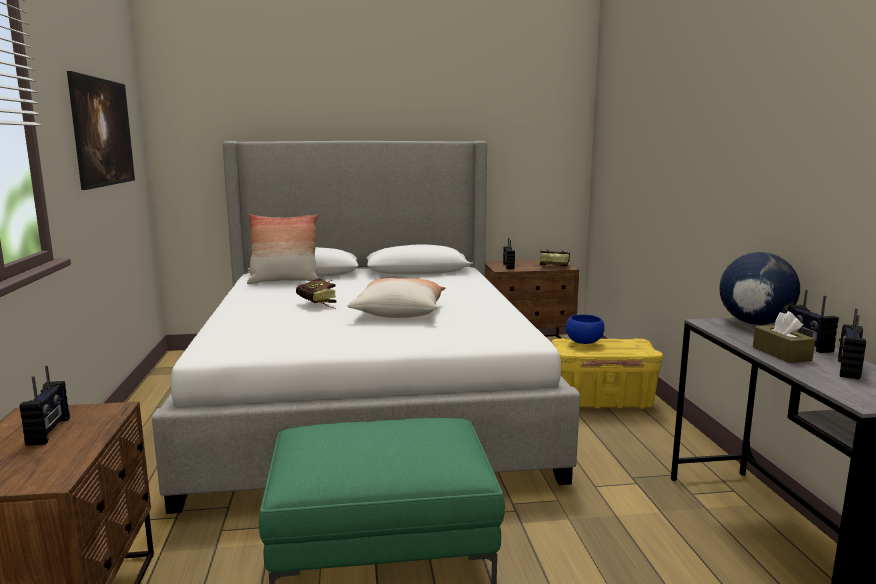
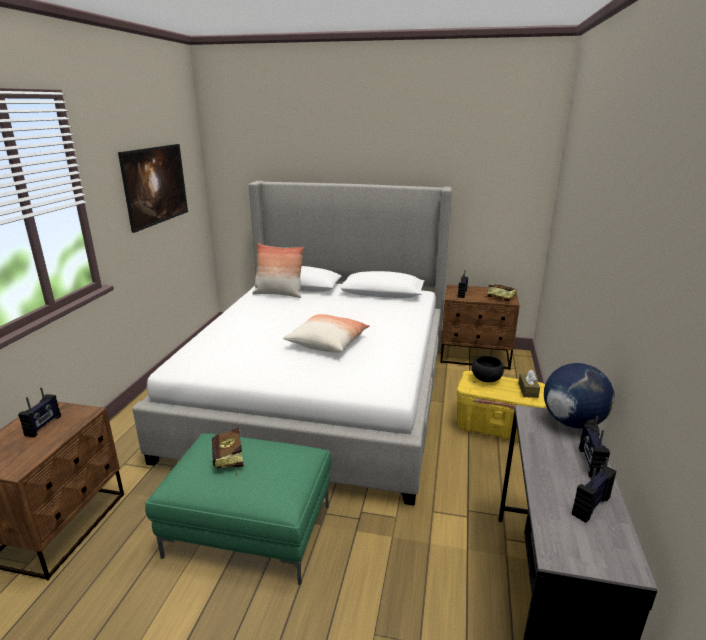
camera: 20 degrees right, 10 degrees up
(319, 305) = (278, 327): book -> book (229, 463)
(584, 342) = (486, 380): blue bowl -> black bowl
(781, 353) = (551, 470): brown tissue box -> brown tissue box (528, 390)

